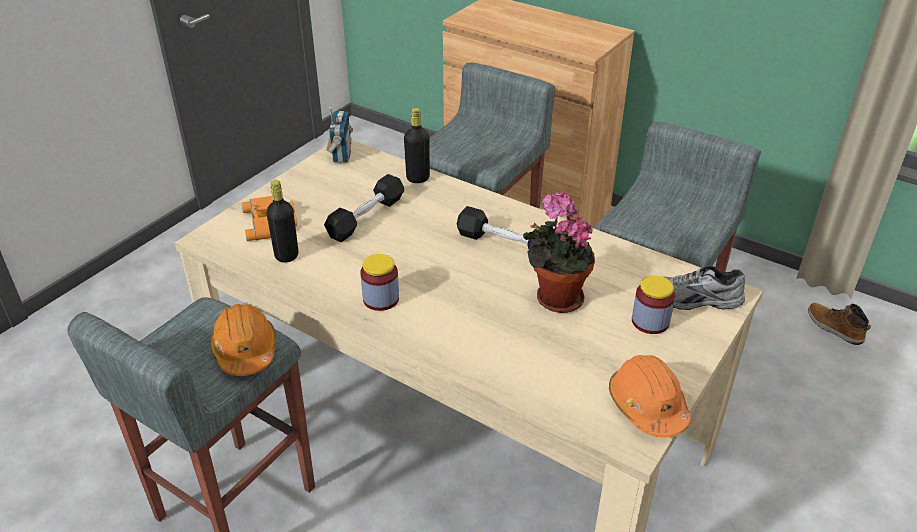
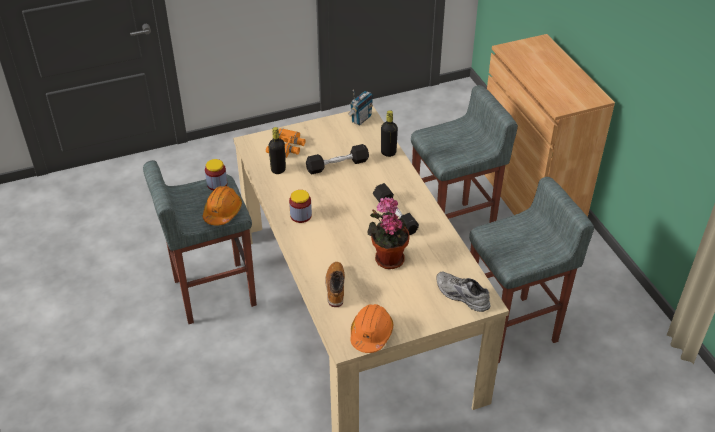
camera: 35 degrees right, 5 degrees up
(650, 321) = (423, 295): jar -> jar (217, 184)
(834, 328) = (658, 380): boot -> boot (335, 287)

